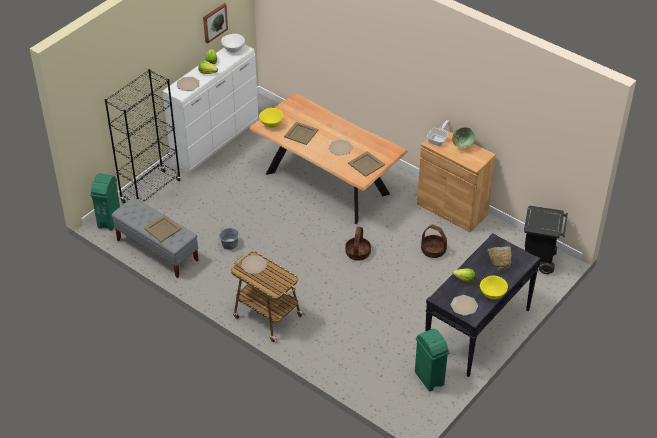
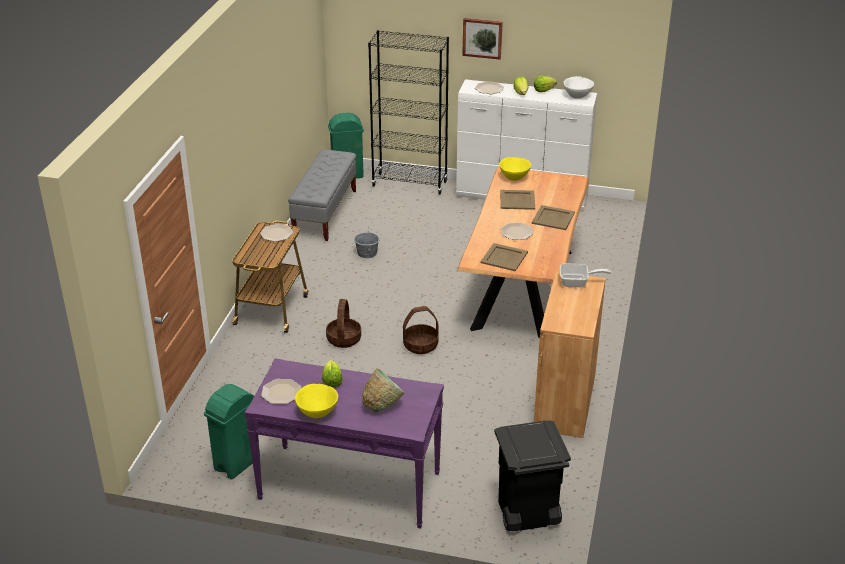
camera: 65 degrees right, 10 degrees down
(162, 228) = (317, 180): beige tray -> beige tray (553, 218)
(214, 22) = (570, 49): picture -> picture (482, 38)
(433, 250) = (472, 406): basket -> basket (343, 339)
(461, 146) = (582, 304): green bowl -> none
(477, 330) = (349, 486): black console table -> purple console table

